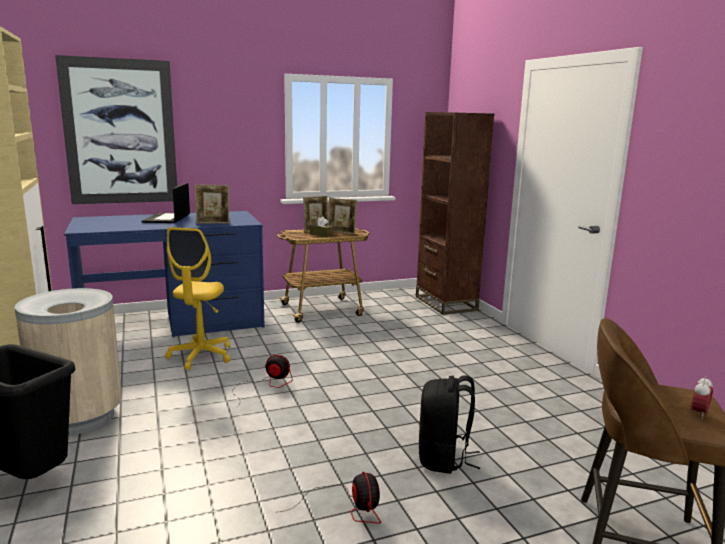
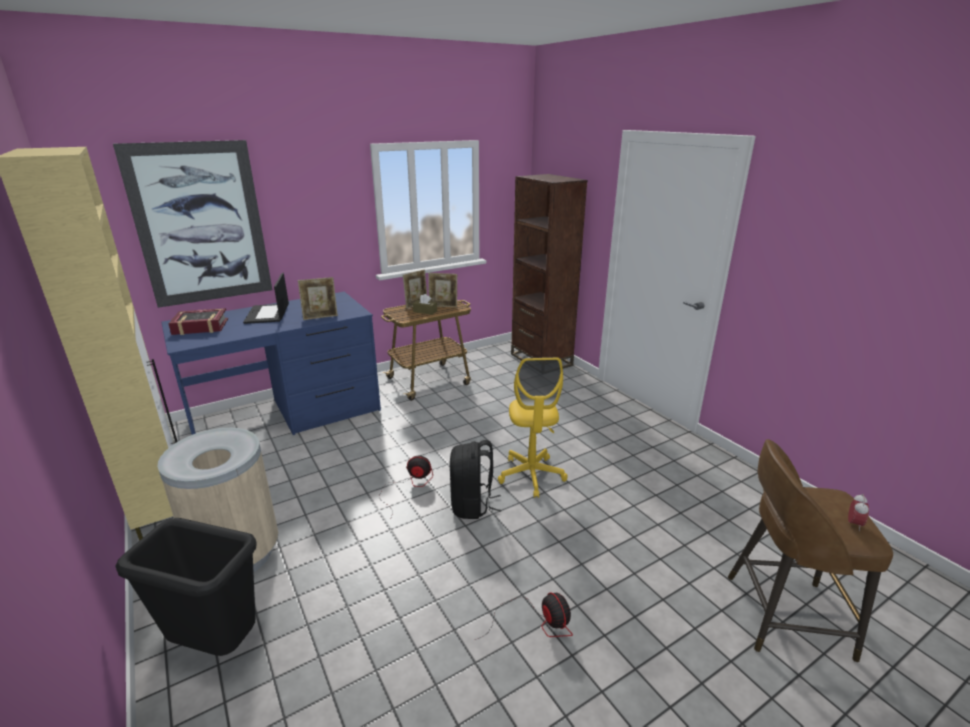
camera: 10 degrees left, 10 degrees up
(103, 222) = (200, 327): none -> book
(201, 356) = (331, 457): yellow office chair -> yellow office chair (531, 475)
(444, 459) = (601, 550): black backpack -> black backpack (472, 505)

